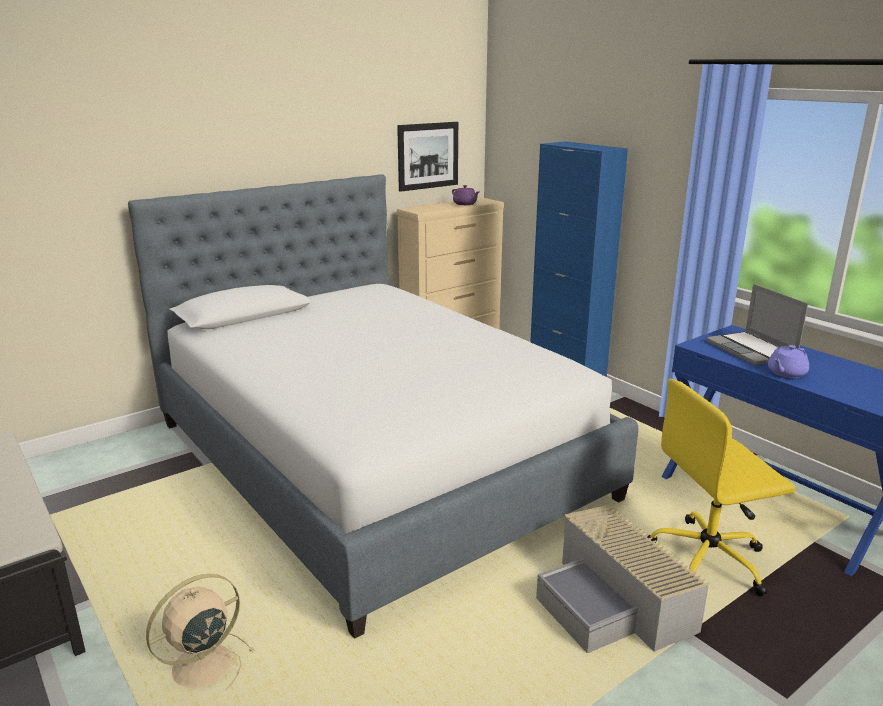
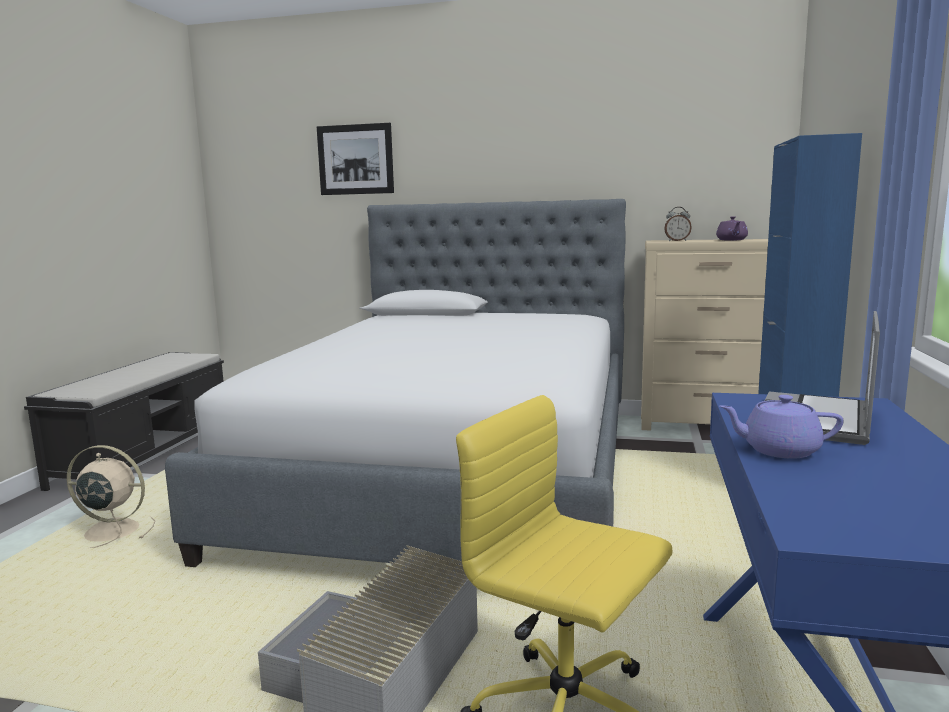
camera: 50 degrees right, 10 degrees down
(428, 156) = (699, 183): picture -> picture (355, 159)
(432, 209) = (677, 241): none -> alarm clock

